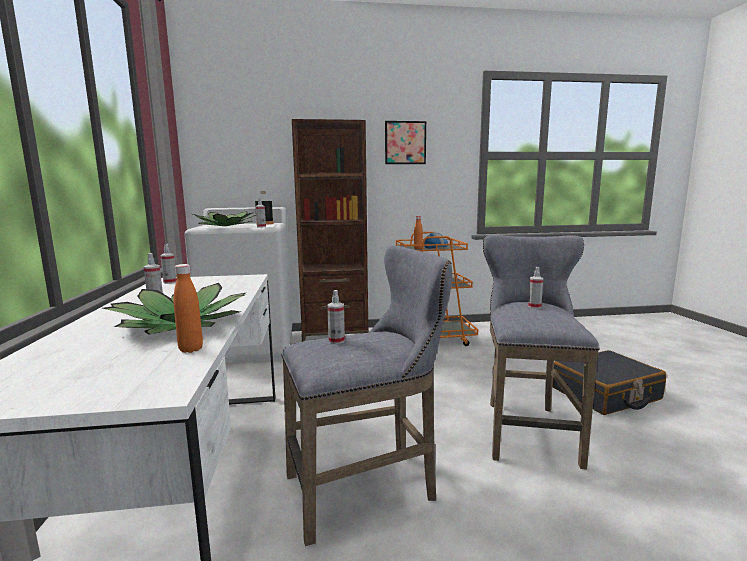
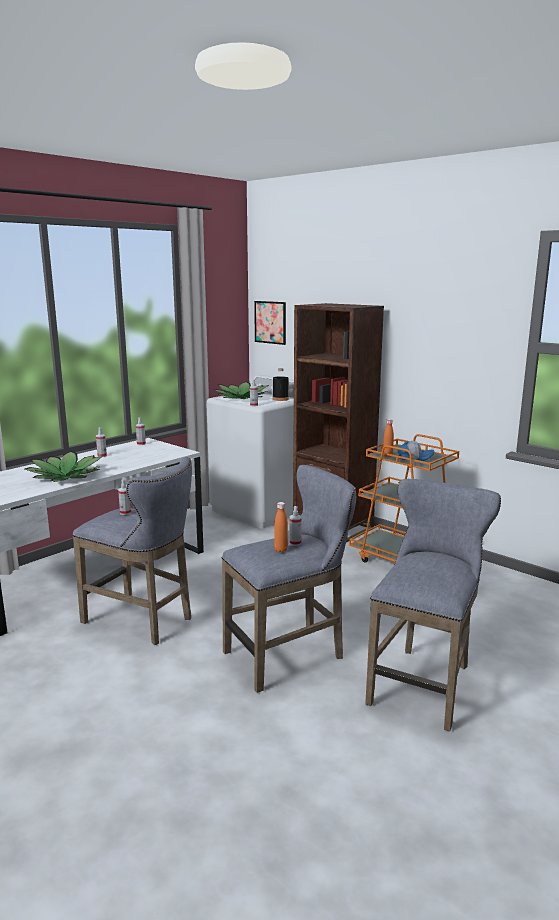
camera: 50 degrees right, 5 degrees up
(191, 349) = (33, 490): orange bottle -> orange bottle (281, 550)
(405, 143) = (434, 324): picture -> picture (270, 322)
(606, 394) = (424, 681): black suitcase -> grey stool

